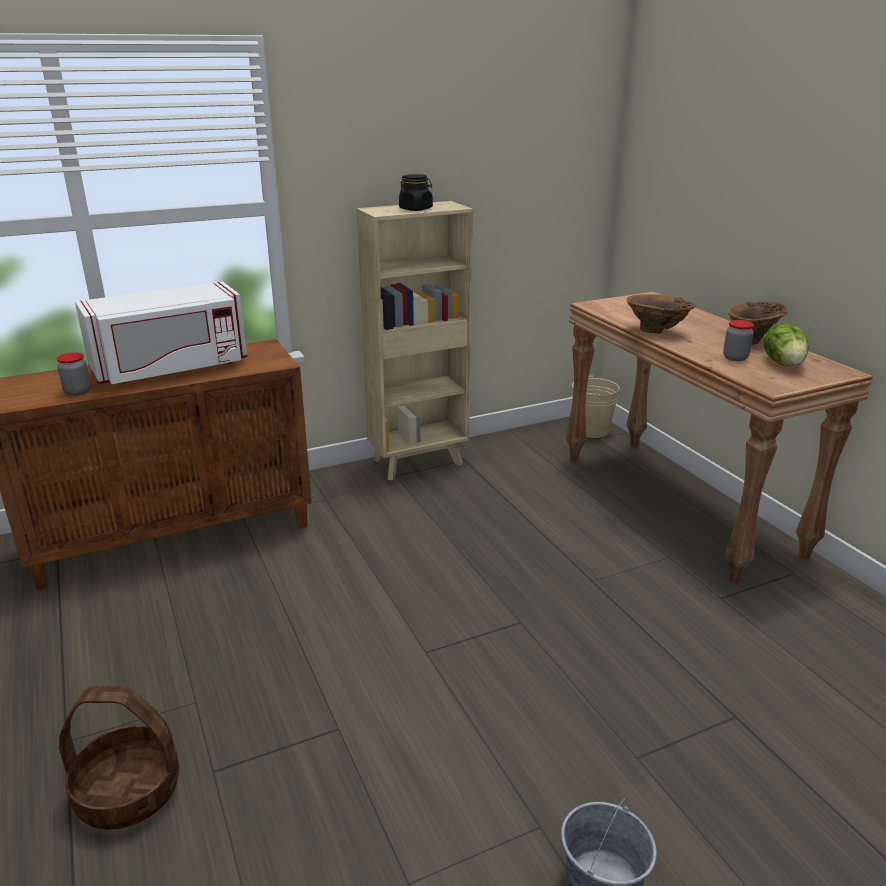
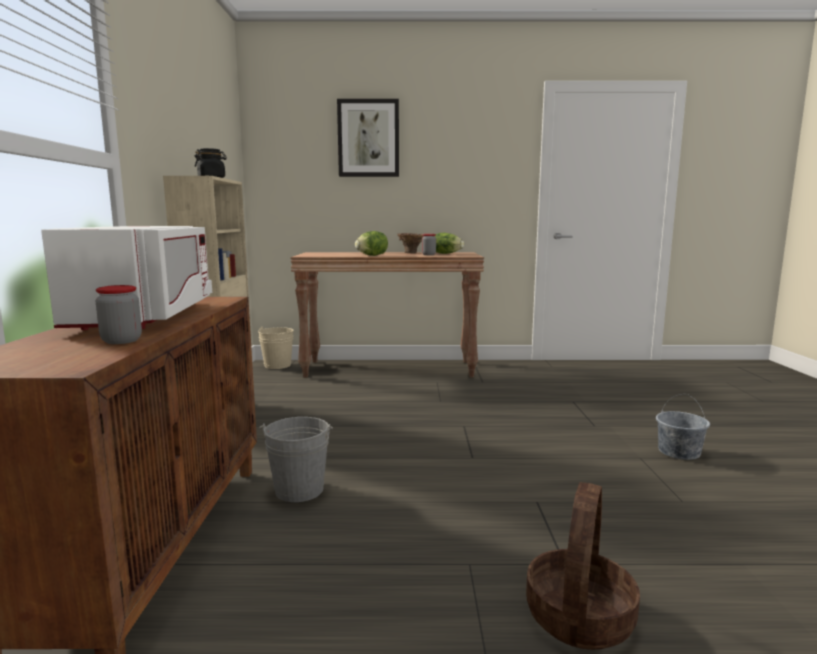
camera: 65 degrees left, 15 degrees down
(287, 563) = (299, 490): none -> grey bucket
(656, 332) = (372, 255): brown vase -> lettuce
(758, 124) = (368, 138): none -> picture

